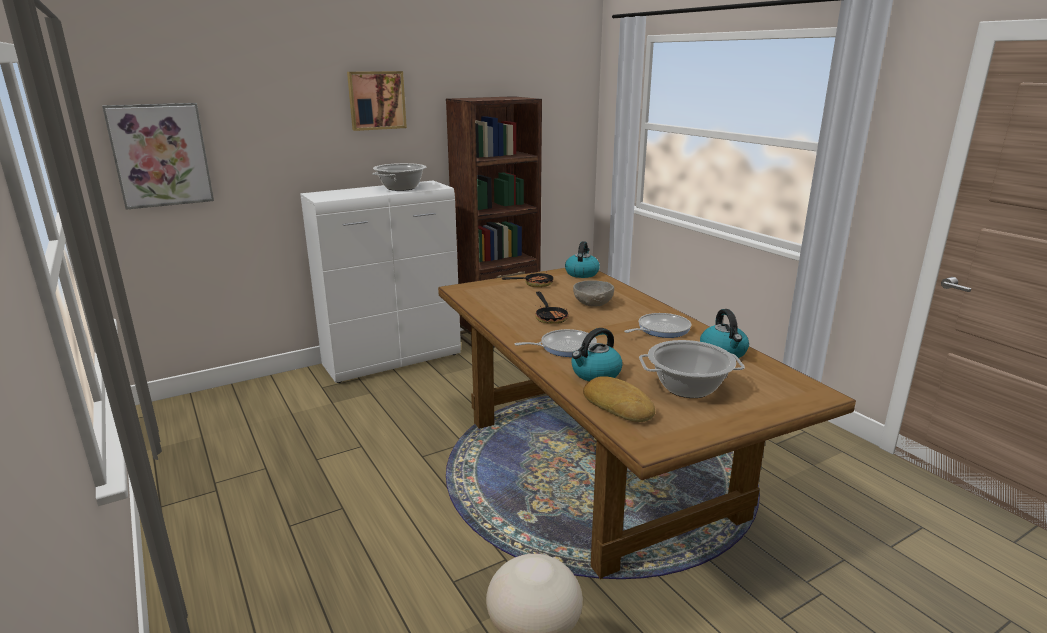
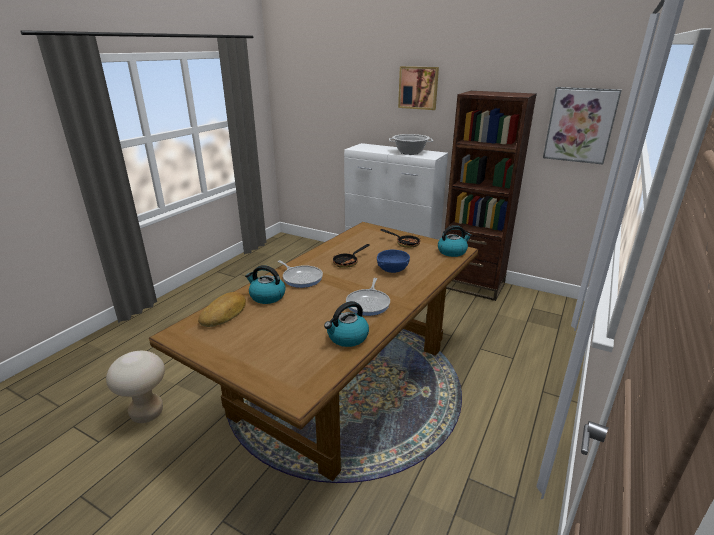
camera: 60 degrees right, 5 degrees up
(160, 155) = (303, 108): picture -> picture (580, 125)
(592, 303) = (392, 269): grey bowl -> blue bowl
(661, 329) = (368, 303): frying pan -> frying pan turned 75 degrees clockwise
(687, 387) = (268, 333): cooking pot -> none

